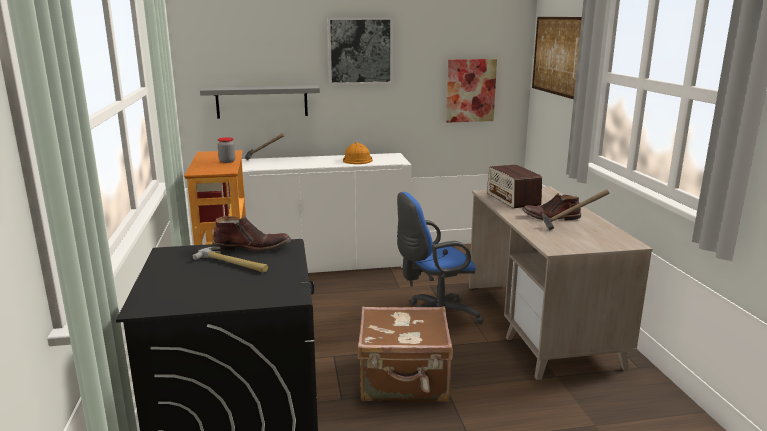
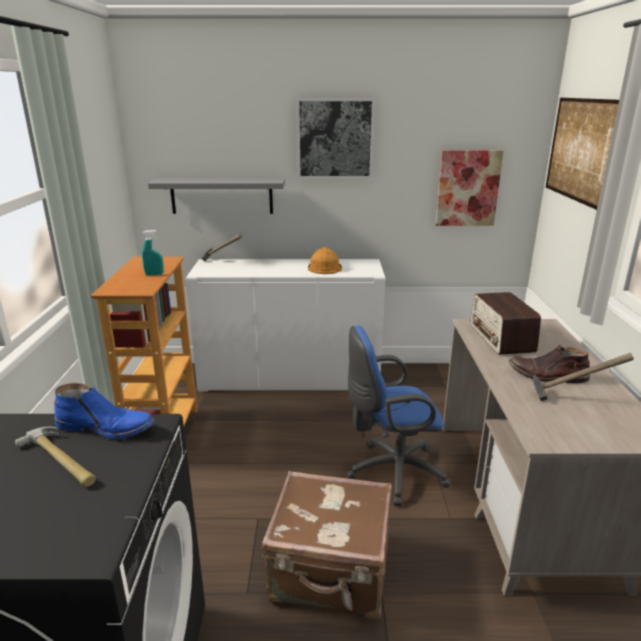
camera: 10 degrees right, 5 degrees up
(227, 161) = (154, 274): jar -> turquoise spray bottle
(252, 247) = (106, 427): brown boot -> blue boot

